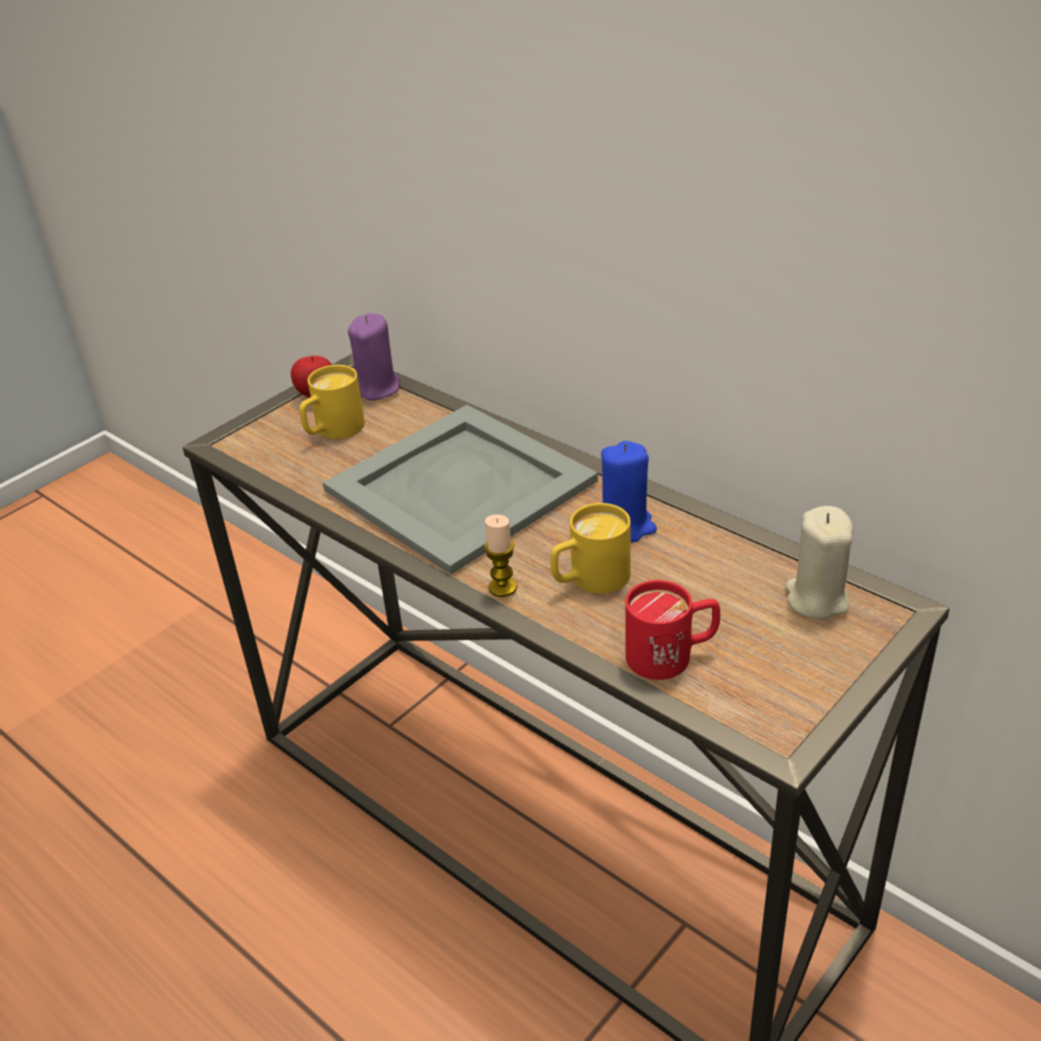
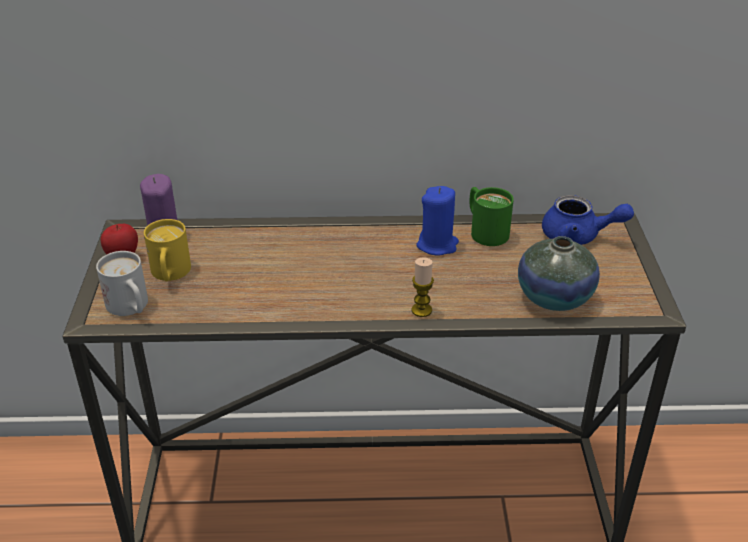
camera: 45 degrees left, 0 degrees up
(259, 447) = (131, 308): none -> white mug
(460, 487) = (313, 268): grey tray -> none
(589, 580) = (460, 283): yellow mug -> none
(672, 655) = (554, 297): red mug -> vase
(703, 534) = (484, 231): none -> green mug
(816, 598) = (578, 236): beige candle -> blue teapot

